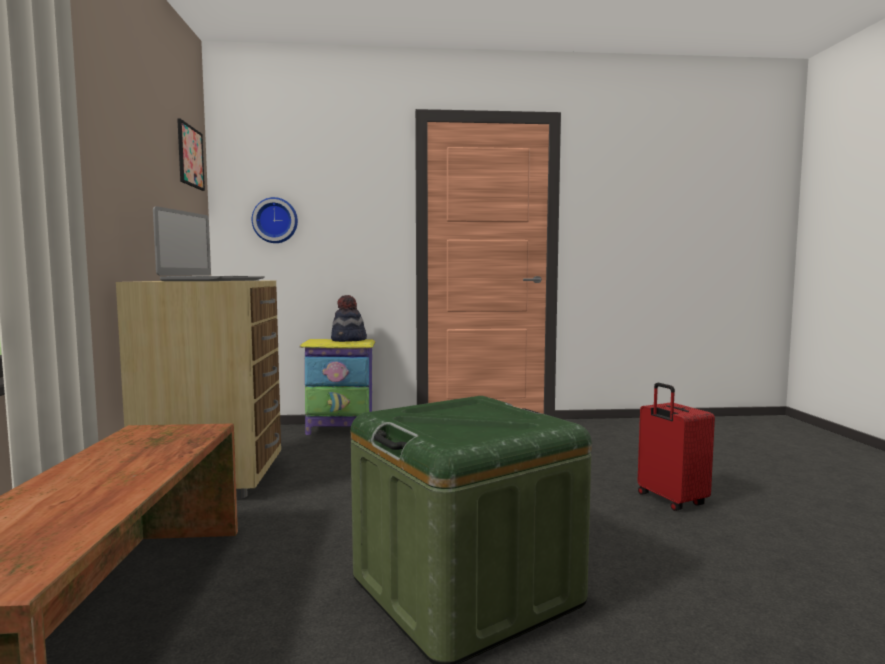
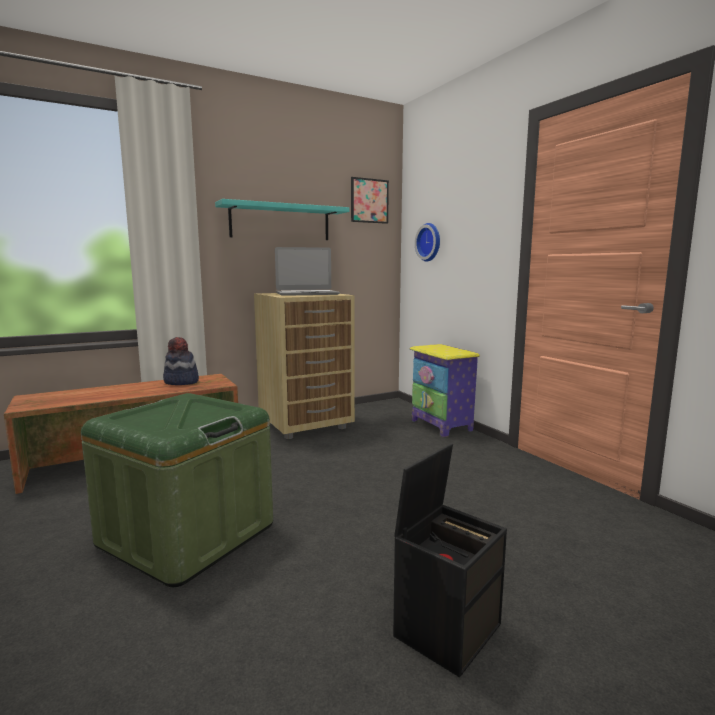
camera: 65 degrees right, 5 degrees up
(129, 167) = (280, 222): none -> turquoise shelf
(349, 340) = (450, 350): hat -> hat (181, 382)
(670, 500) = (447, 628): red suitcase -> black storage box

